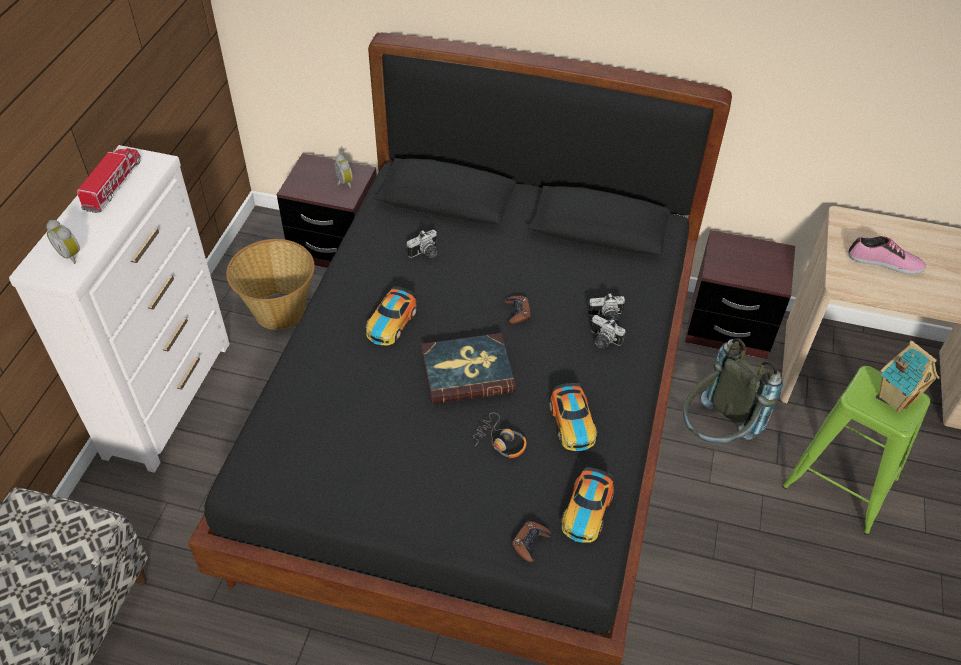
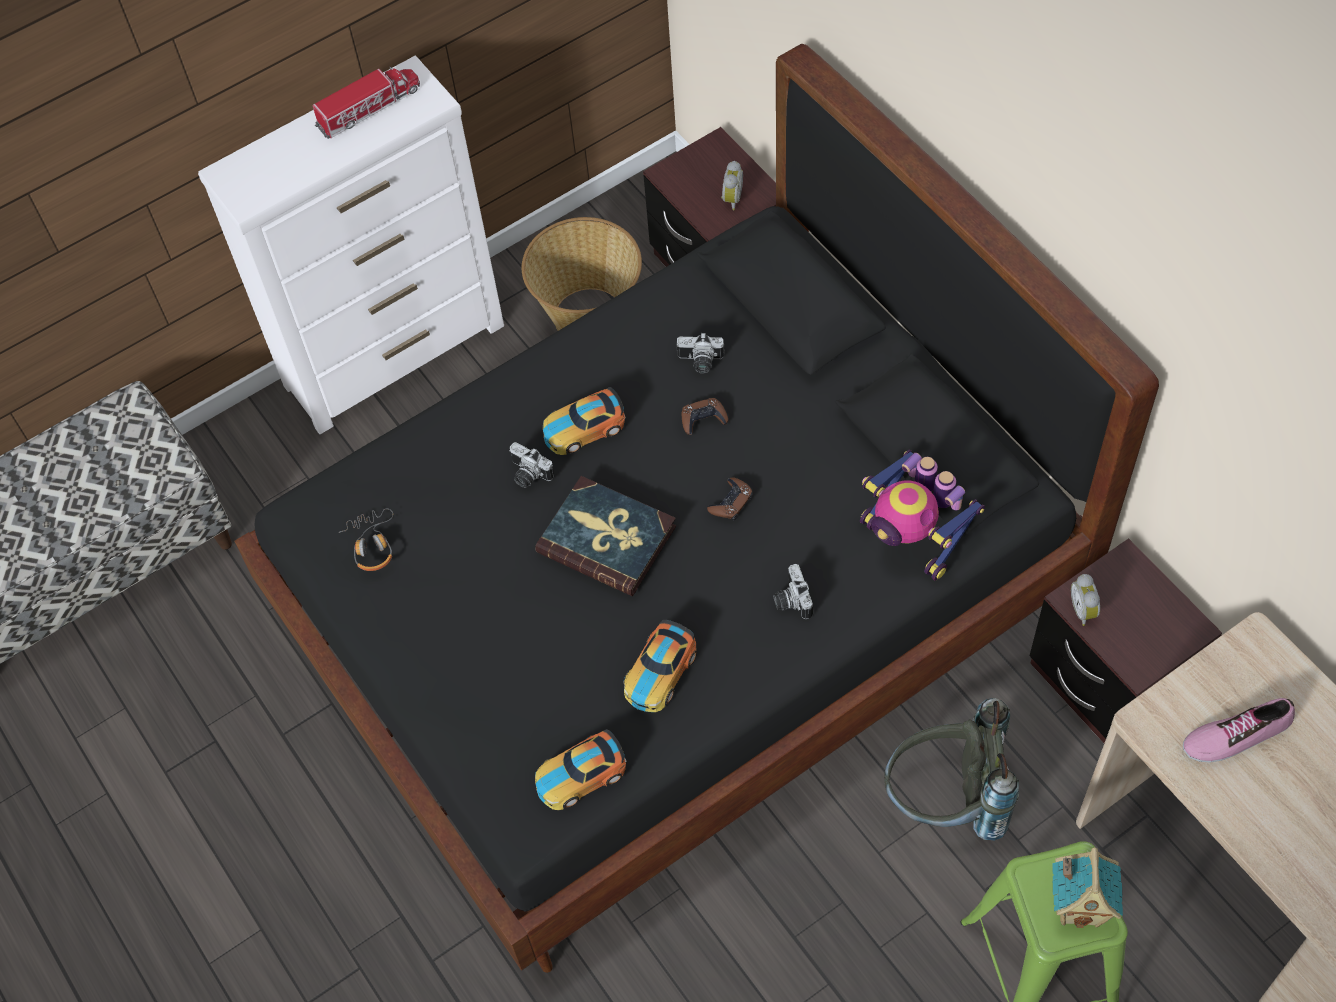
camera: 45 degrees right, 10 degrees up
(71, 255) = (267, 177): alarm clock -> alarm clock (1084, 610)
(501, 441) = (568, 641): headphones -> headphones (372, 545)
(530, 543) = (495, 766): brown game controller -> brown game controller (703, 419)
(606, 317) = (824, 574): camera -> camera (528, 475)
(632, 273) = (912, 539): none -> toy robot
(885, 262) = (1236, 734): shoe -> shoe turned 105 degrees clockwise

